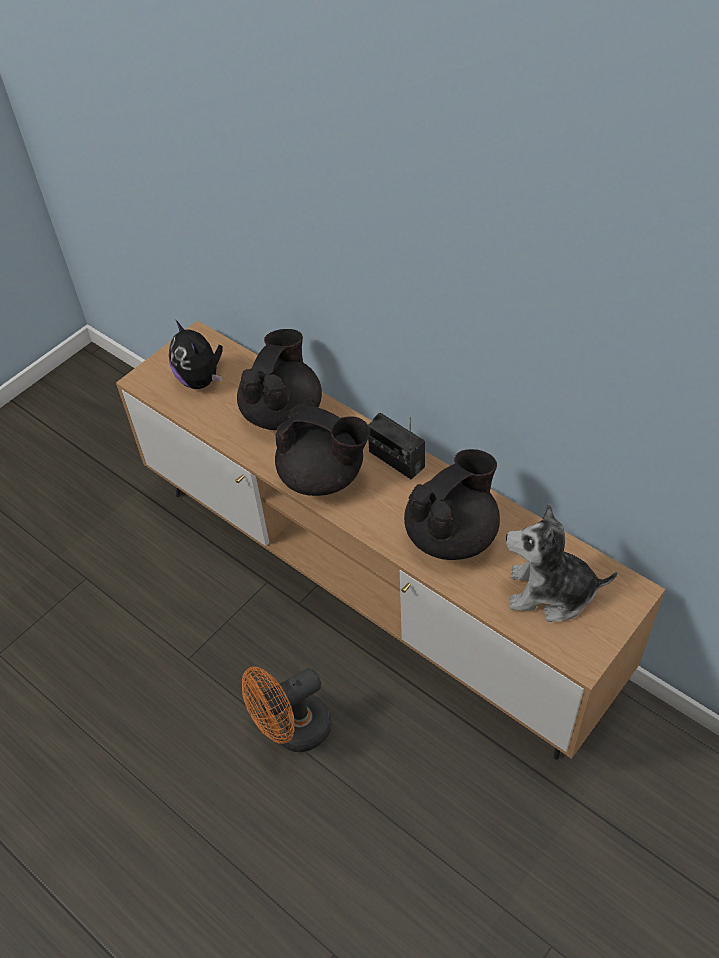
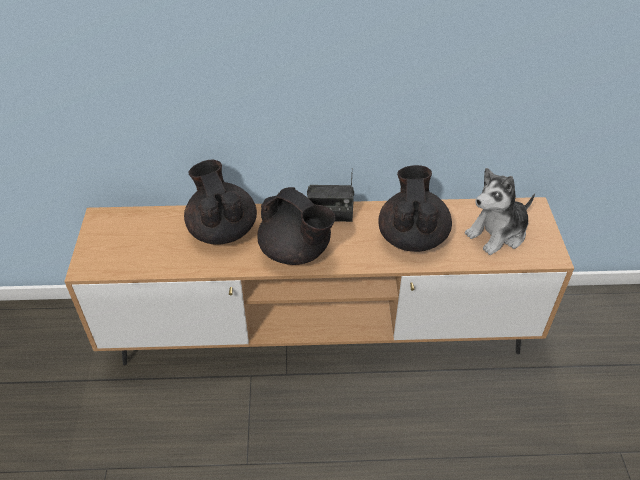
camera: 45 degrees left, 5 degrees down
(201, 380) = (136, 242): plush toy -> none
(292, 731) = (365, 454): orange fan -> none
(323, 476) = (296, 251): black teapot -> black teapot turned 60 degrees clockwise

